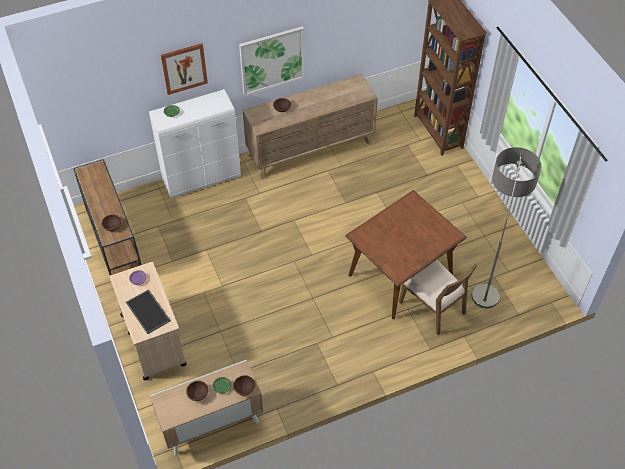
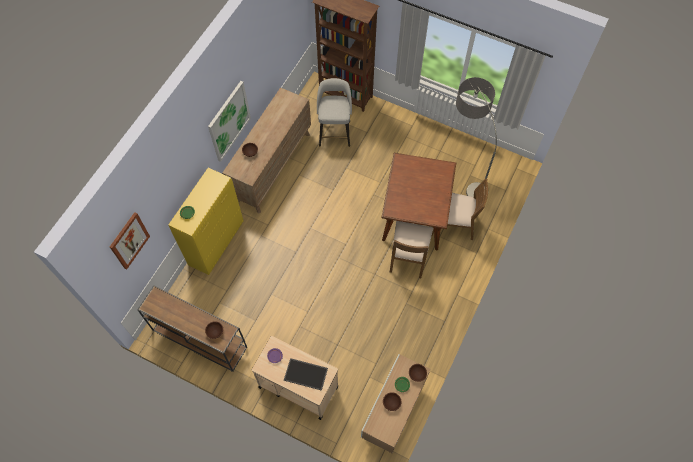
camera: 40 degrees left, 10 degrees up
(184, 68) = (180, 173): picture -> picture (129, 240)
(202, 178) = (216, 243): white cabinet -> yellow cabinet
(360, 305) = (408, 256): none -> brown chair
(396, 156) = (335, 132): none -> grey stool

